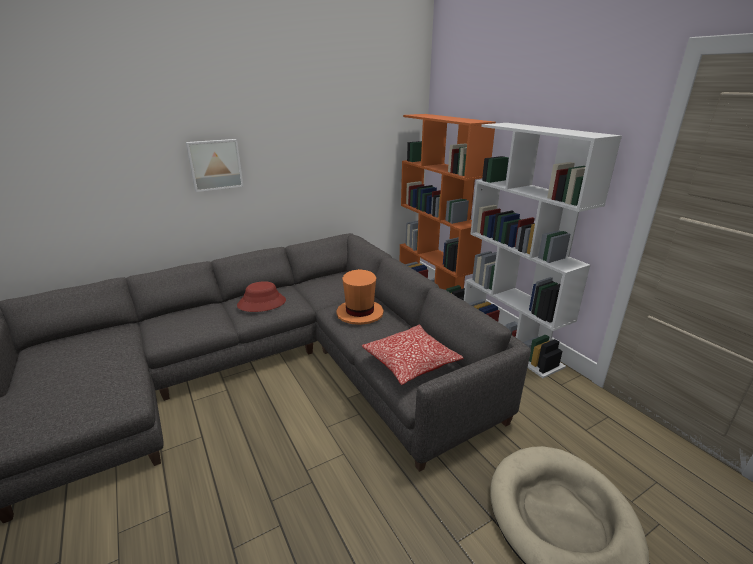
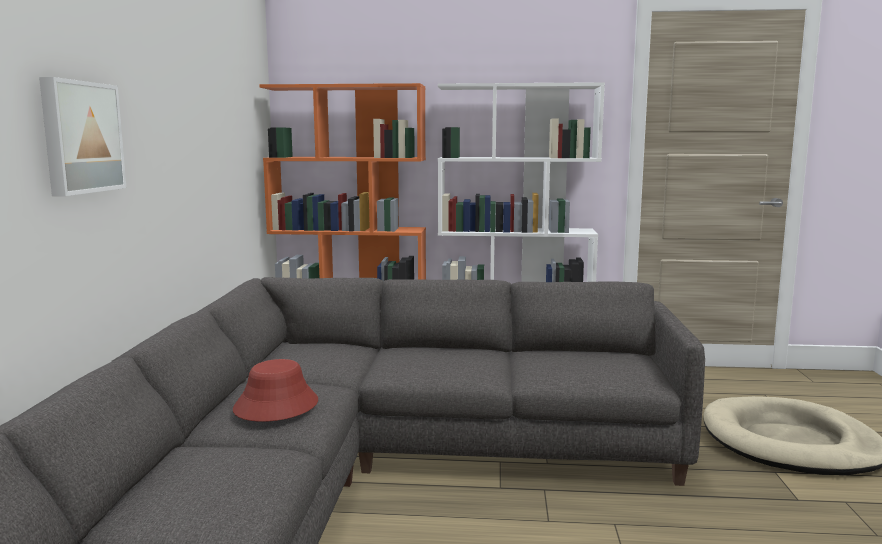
camera: 55 degrees left, 15 degrees down
(359, 313) = (432, 360): orange hat -> none
(410, 362) = (589, 365): pillow -> none

